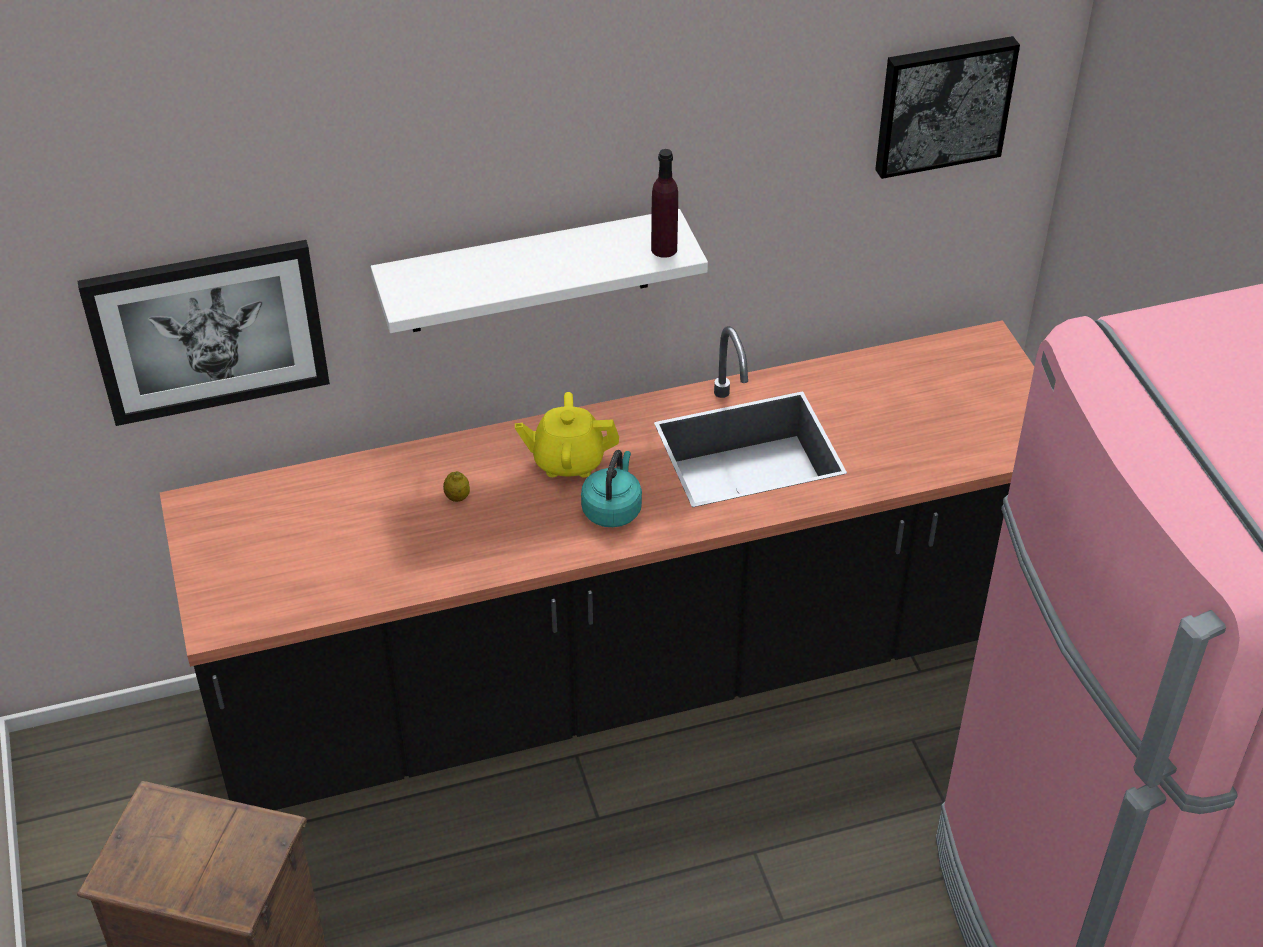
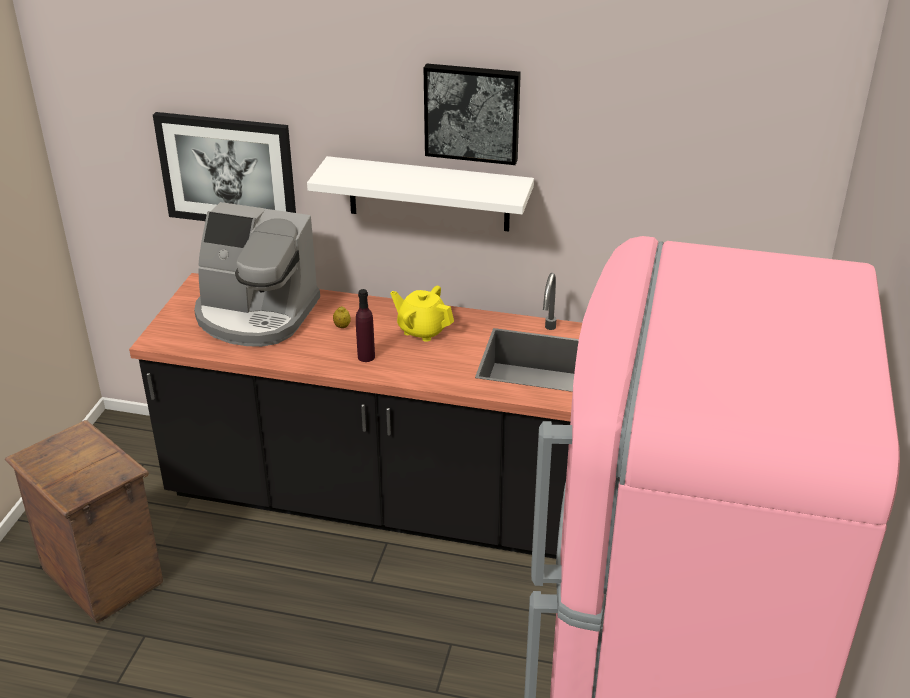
camera: 30 degrees right, 10 degrees down
(321, 527) = (255, 315): none -> coffee machine
(612, 509) = (425, 362): turquoise kettle -> none
(664, 249) = (502, 193): purple bottle -> purple bottle (366, 357)
(942, 104) = (736, 152): picture -> picture (472, 112)

